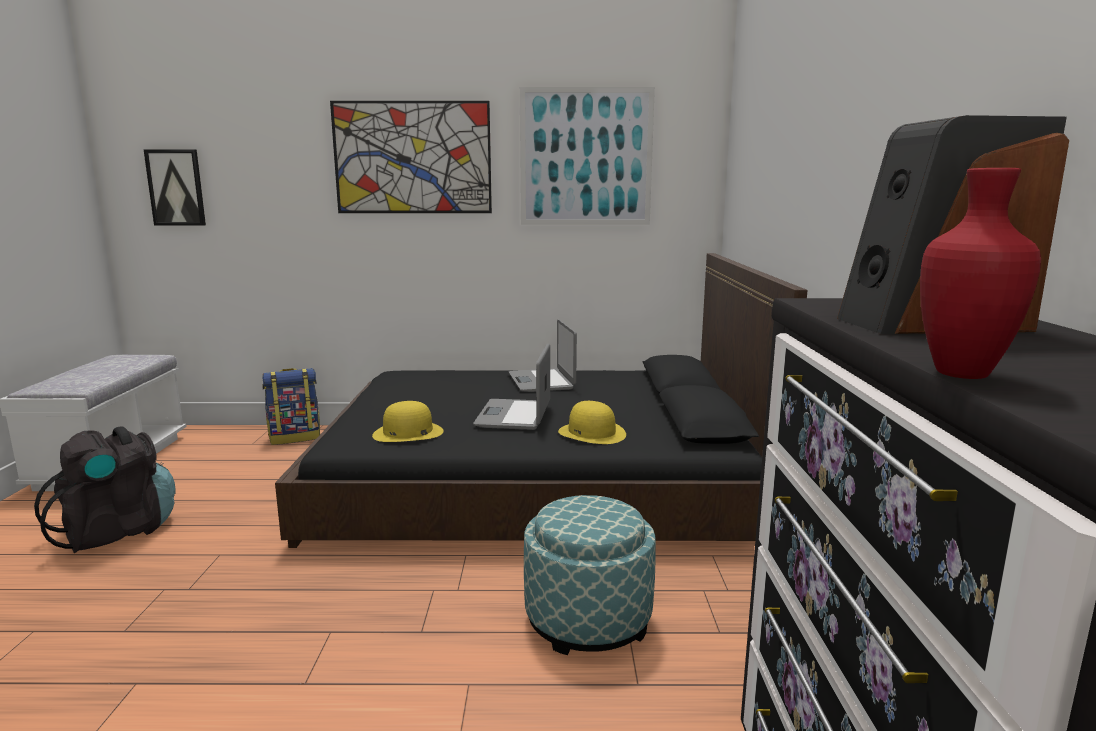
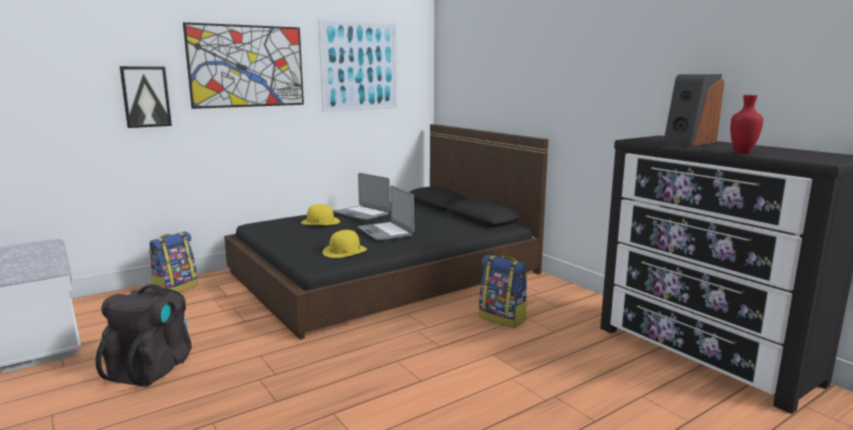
camera: 35 degrees left, 0 degrees up
(176, 188) = (39, 91): picture -> picture (146, 96)
(588, 619) = (503, 318): ottoman -> backpack
(592, 433) = (441, 232): yellow hat -> yellow hat (320, 221)

